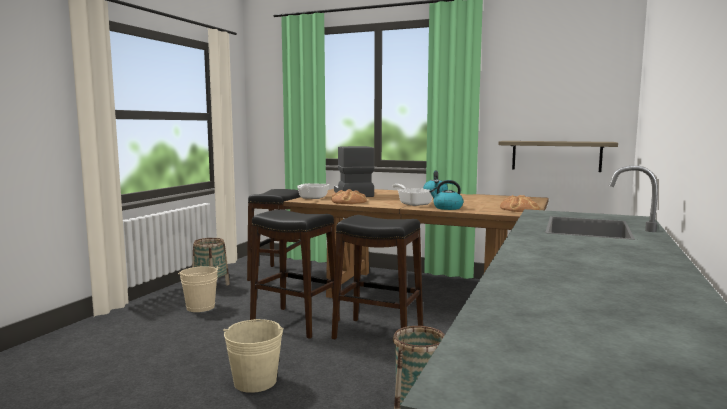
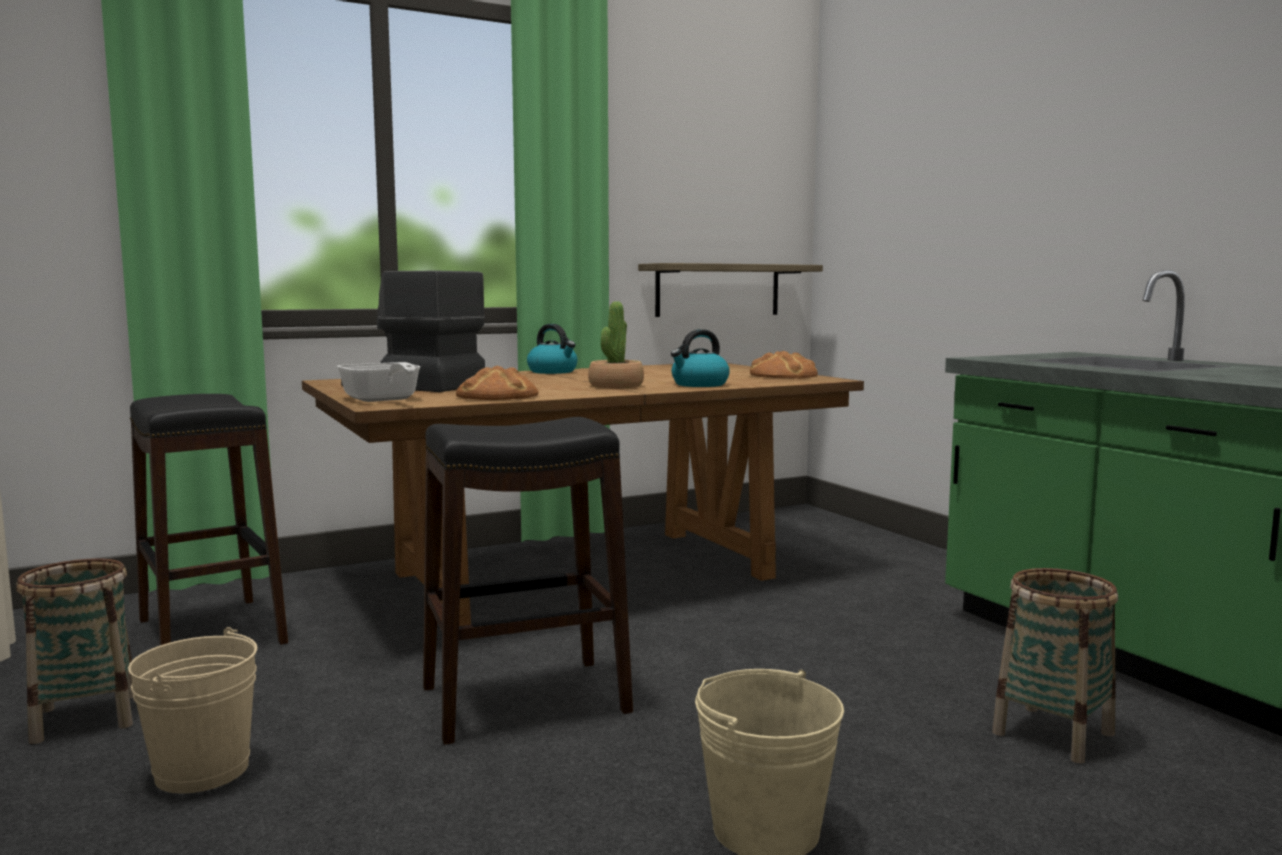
camera: 50 degrees left, 0 degrees up
(377, 334) = (708, 657): black stool -> none
(413, 203) = (616, 386): frying pan -> potted plant

